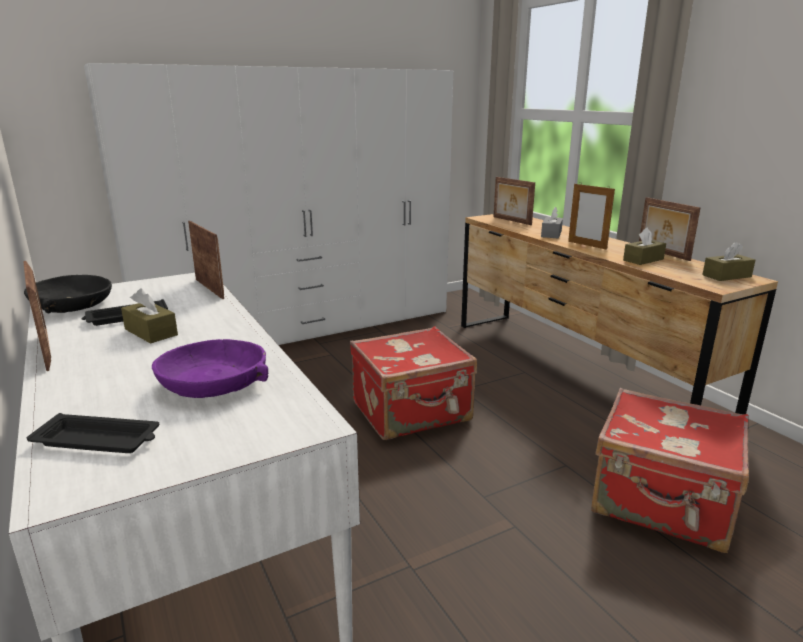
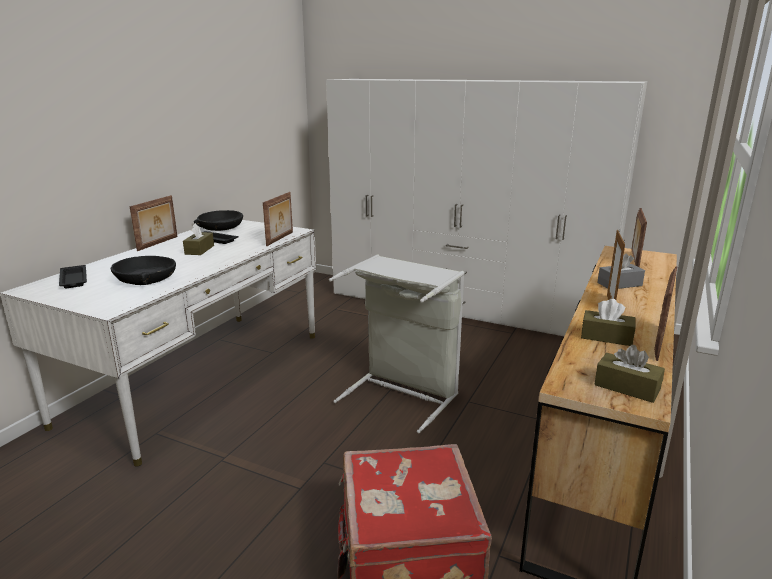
camera: 55 degrees right, 0 degrees up
(215, 382) = (146, 279): purple bowl -> black bowl
(412, 412) = (403, 393): red suitcase -> grey laundry basket

